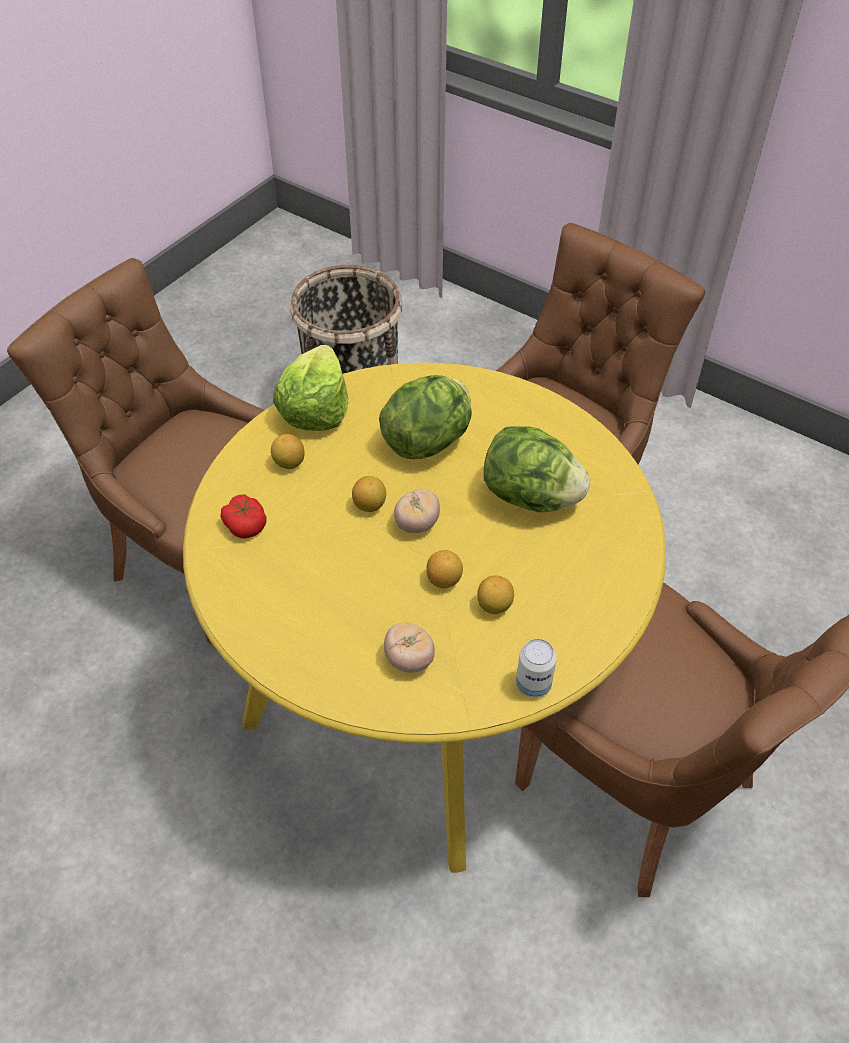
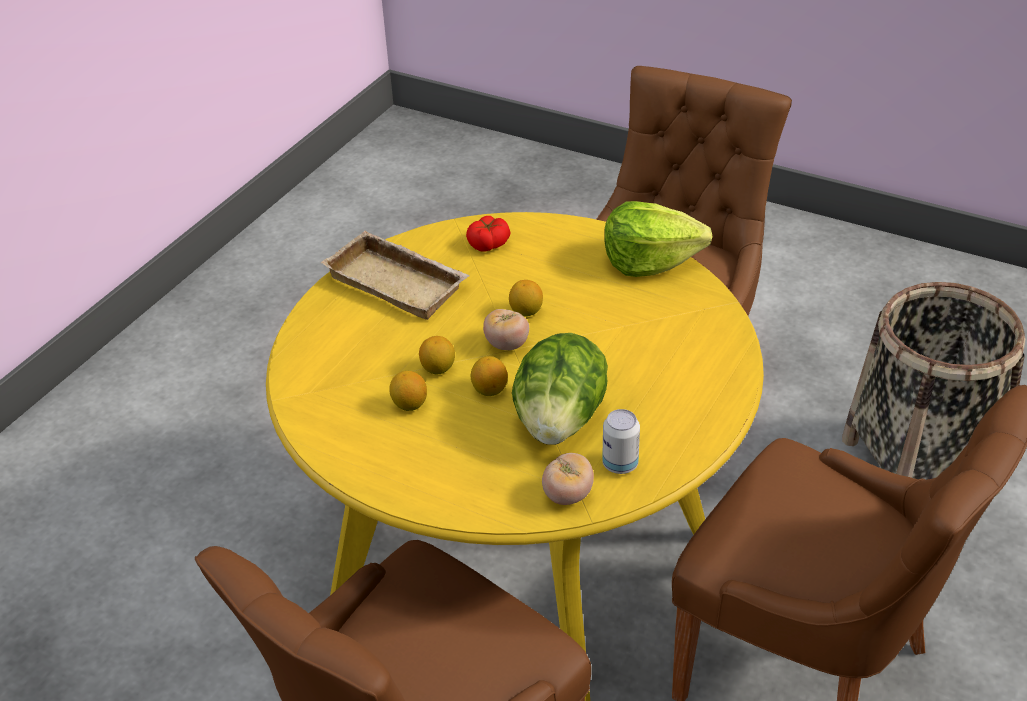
camera: 85 degrees right, 10 degrees down
(289, 463) = (570, 256): lemon -> lemon (489, 390)
(291, 606) = (400, 282): none -> beige tray
(409, 659) = (345, 356): tomato -> tomato (567, 495)
(429, 441) = (626, 341): lettuce -> none
(533, 684) = (318, 437): can -> can (620, 464)

